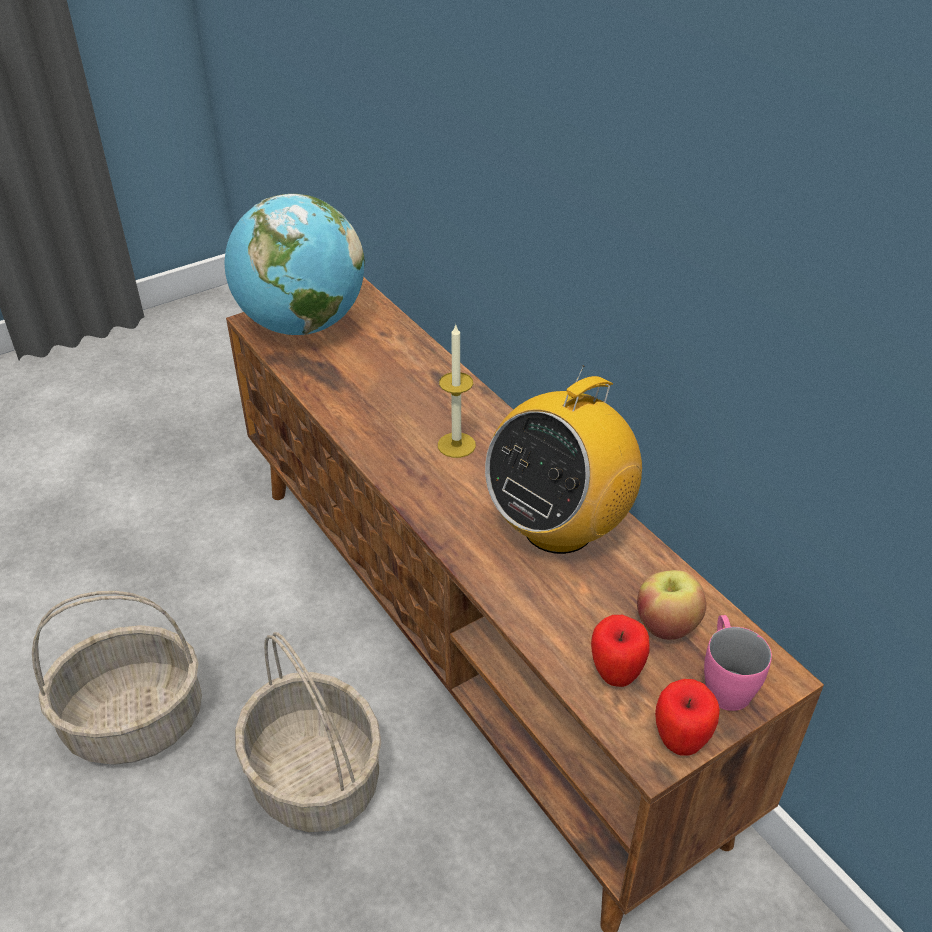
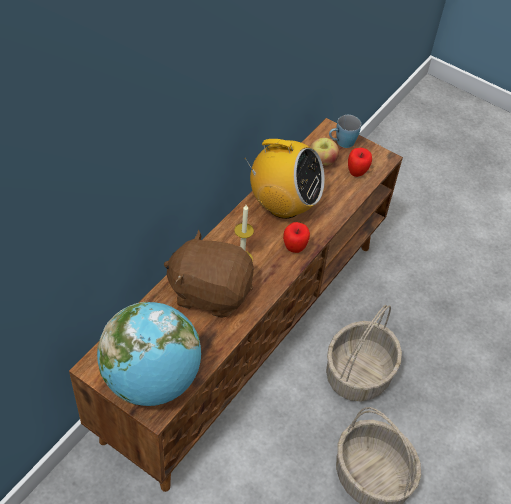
camera: 115 degrees left, 10 degrees up
(410, 399) = (210, 291): none -> brown plush toy
(680, 741) = (375, 152): apple -> apple (294, 248)
(724, 682) = (341, 143): pink mug -> blue mug

